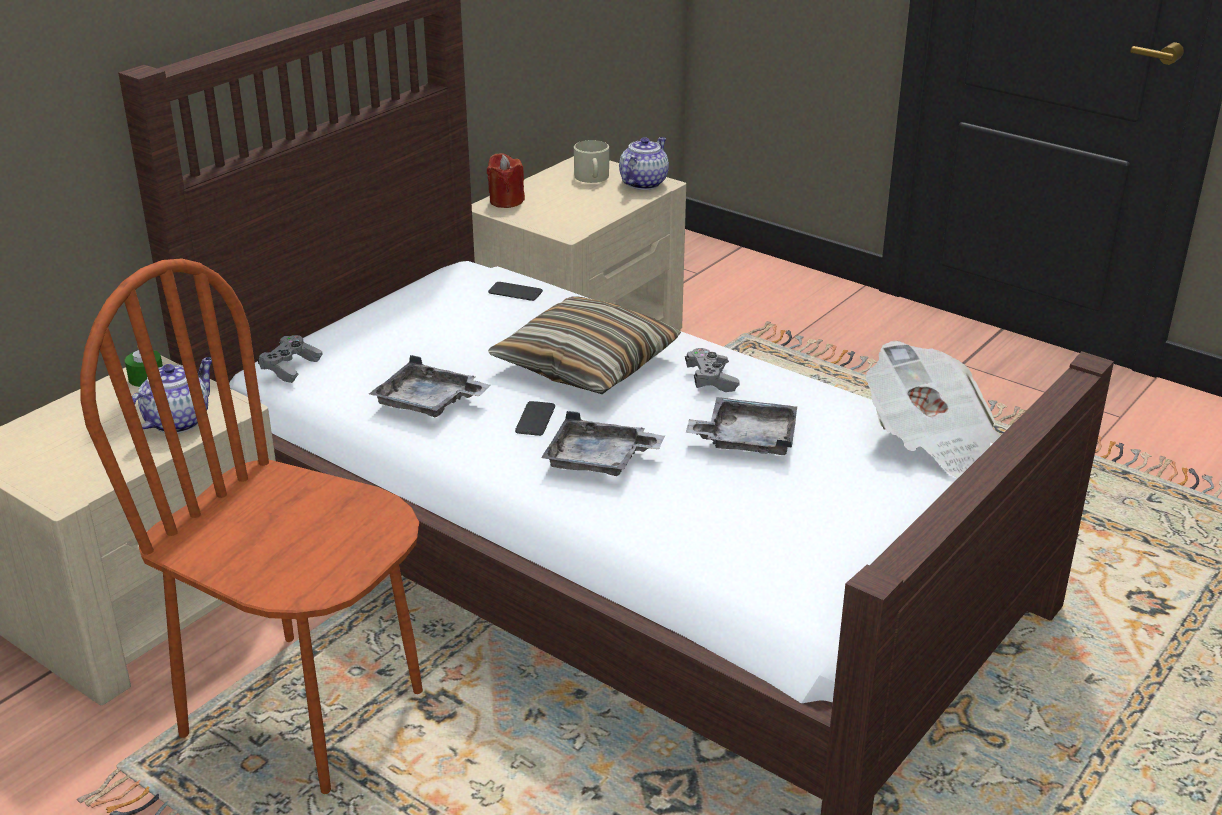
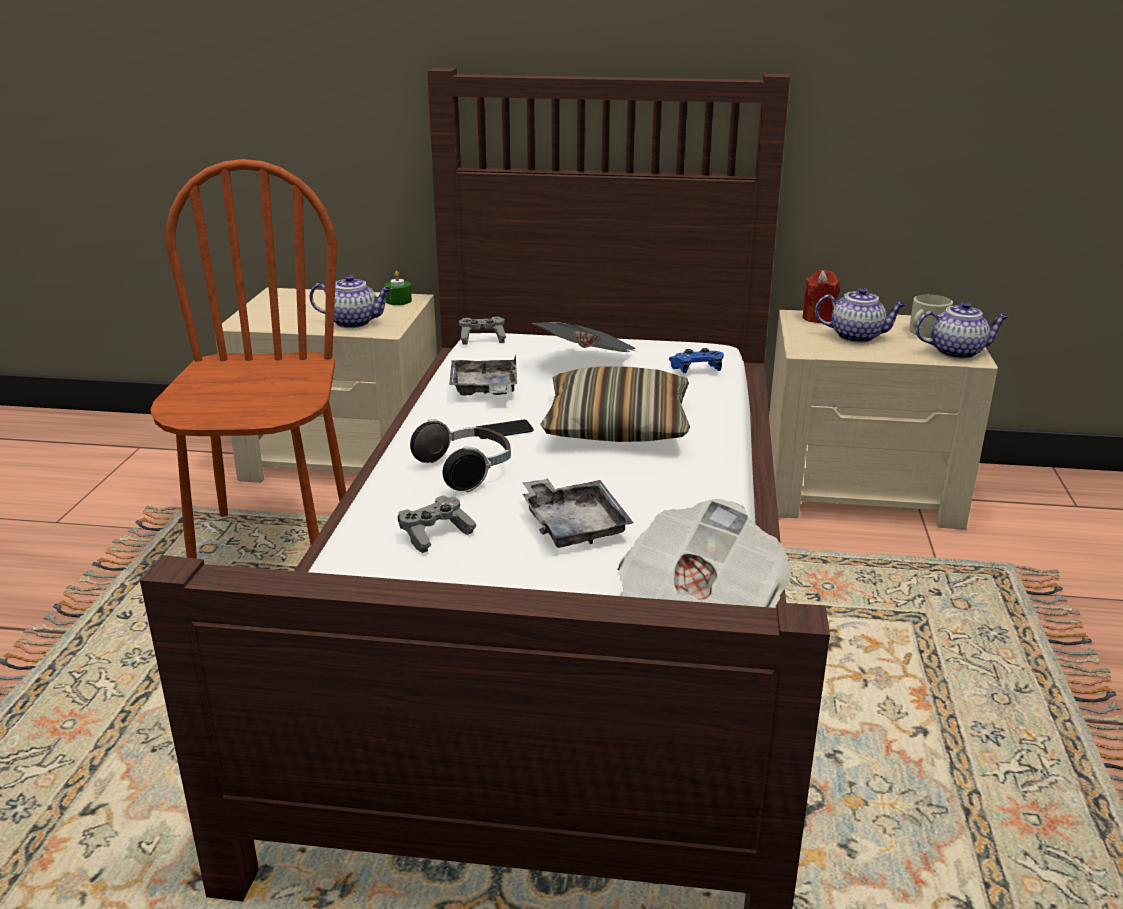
camera: 60 degrees right, 5 degrees down
(439, 336) = (587, 366): none -> newspaper
(515, 292) = (696, 370): phone -> blue game controller
(566, 203) = (857, 336): none -> teapot
(599, 461) = (466, 471): grey tray -> headphones
(711, 380) = (661, 482): grey game controller -> grey game controller (435, 534)

